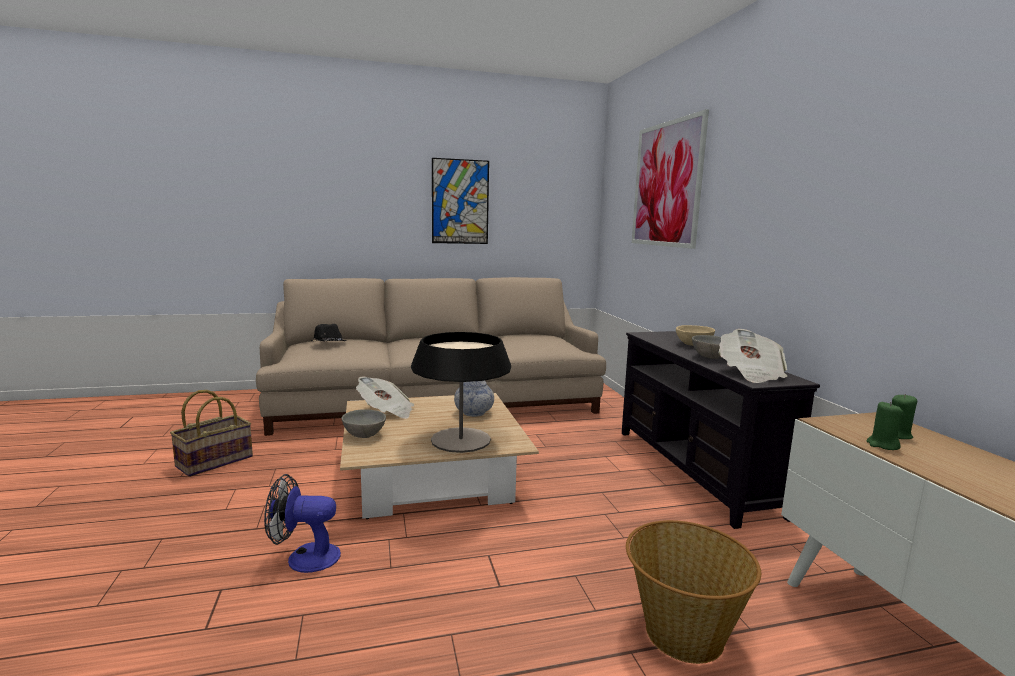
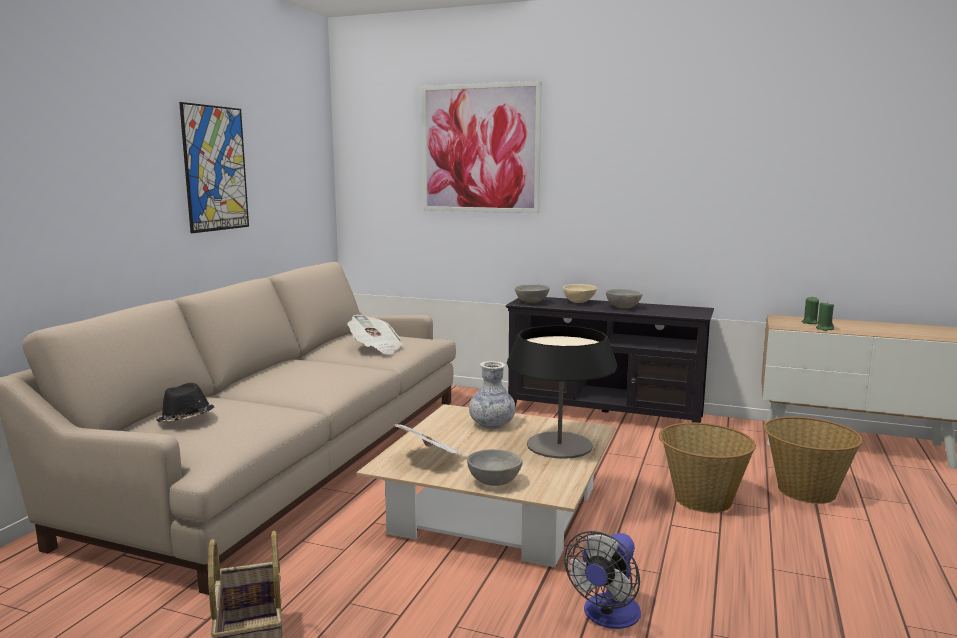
camera: 55 degrees left, 0 degrees up
(564, 562) = (702, 499): none -> basket
(652, 336) = (532, 302): none -> grey bowl
(750, 373) = (676, 311): newspaper -> newspaper (376, 349)

